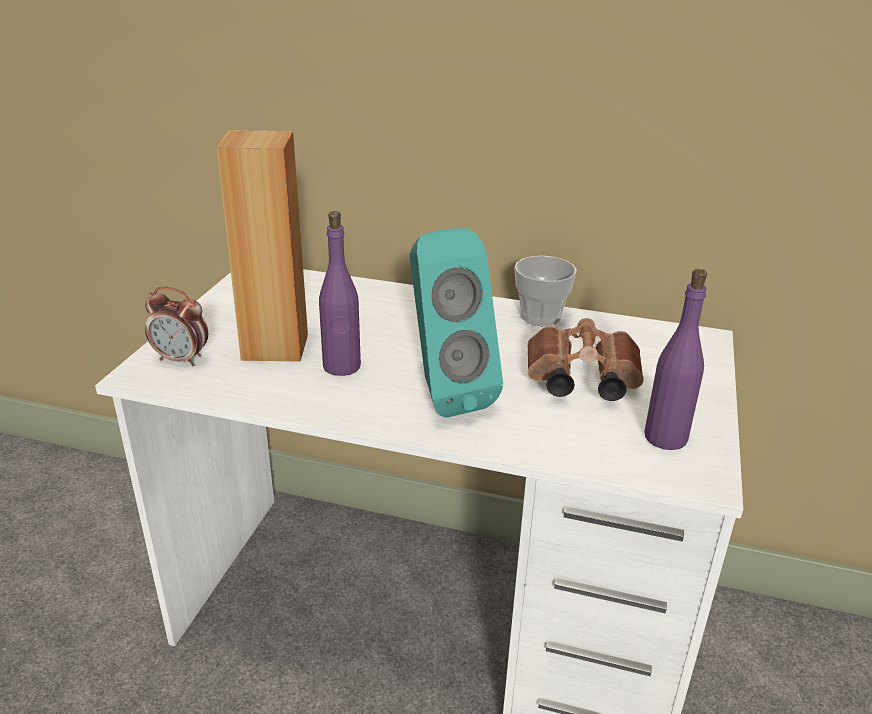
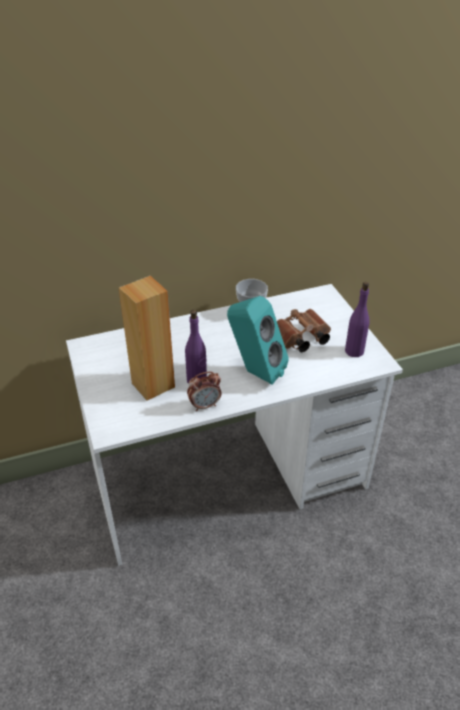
camera: 35 degrees left, 10 degrees up
(182, 359) = (117, 414): alarm clock -> alarm clock (205, 405)

